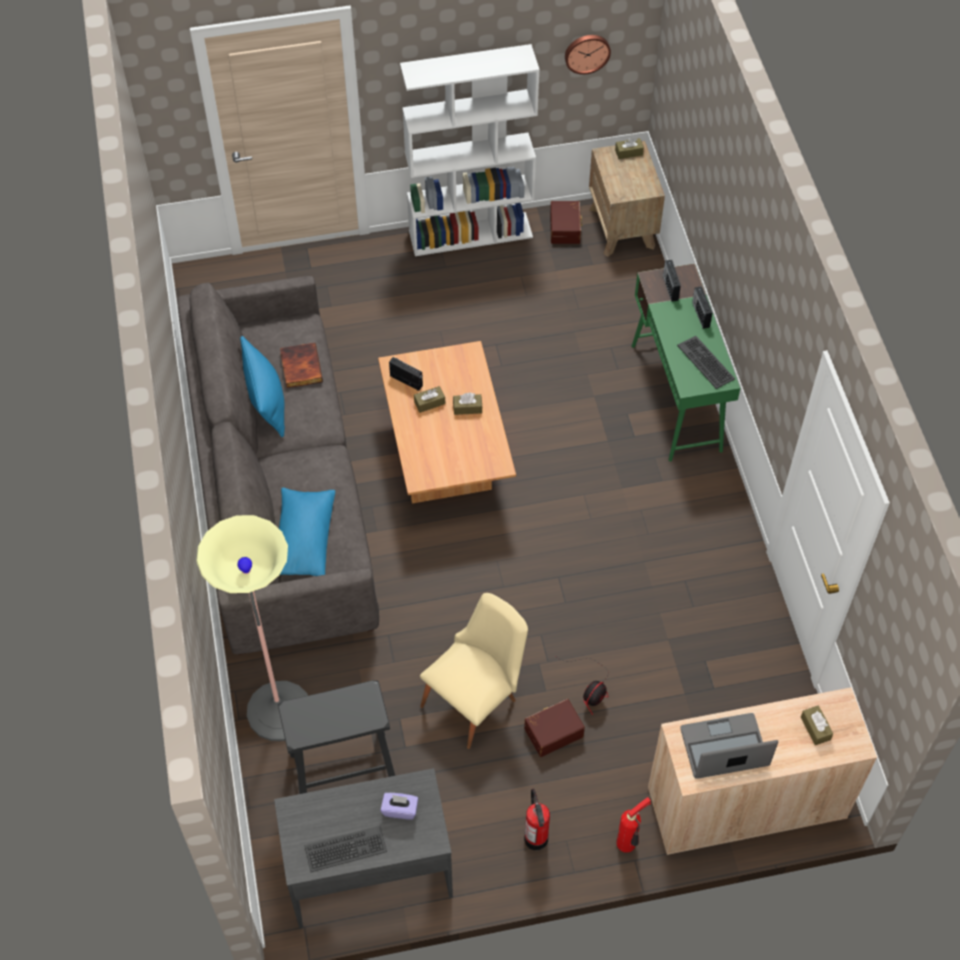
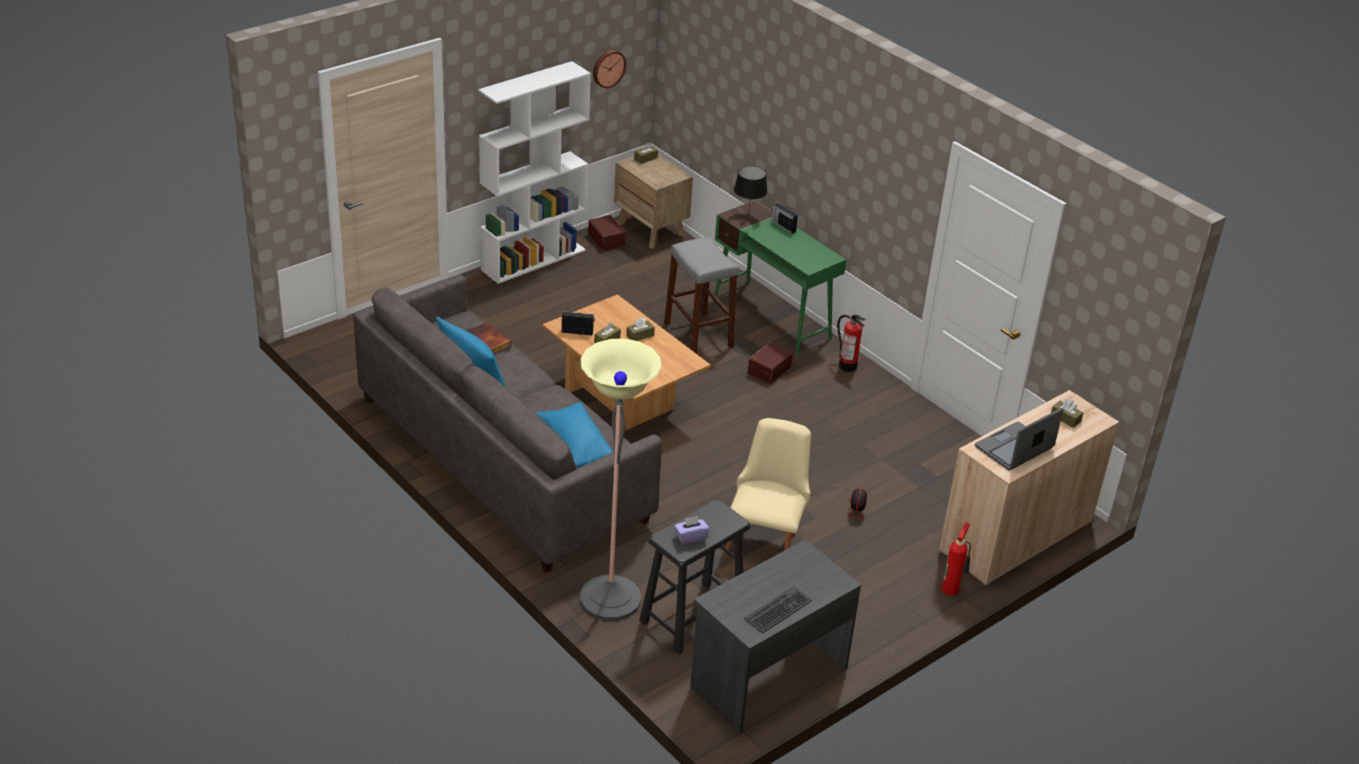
camera: 30 degrees left, 20 degrees down
(400, 810) = (800, 572): purple tissue box -> purple tissue box (690, 537)
(536, 838) = (881, 610): fire extinguisher -> fire extinguisher (847, 366)
(553, 731) = (840, 540): brown storage box -> brown storage box (768, 369)
(580, 396) = (698, 335): none -> grey stool
(670, 287) = (748, 216): radio -> black table lamp
(706, 362) = (810, 251): keyboard -> none

